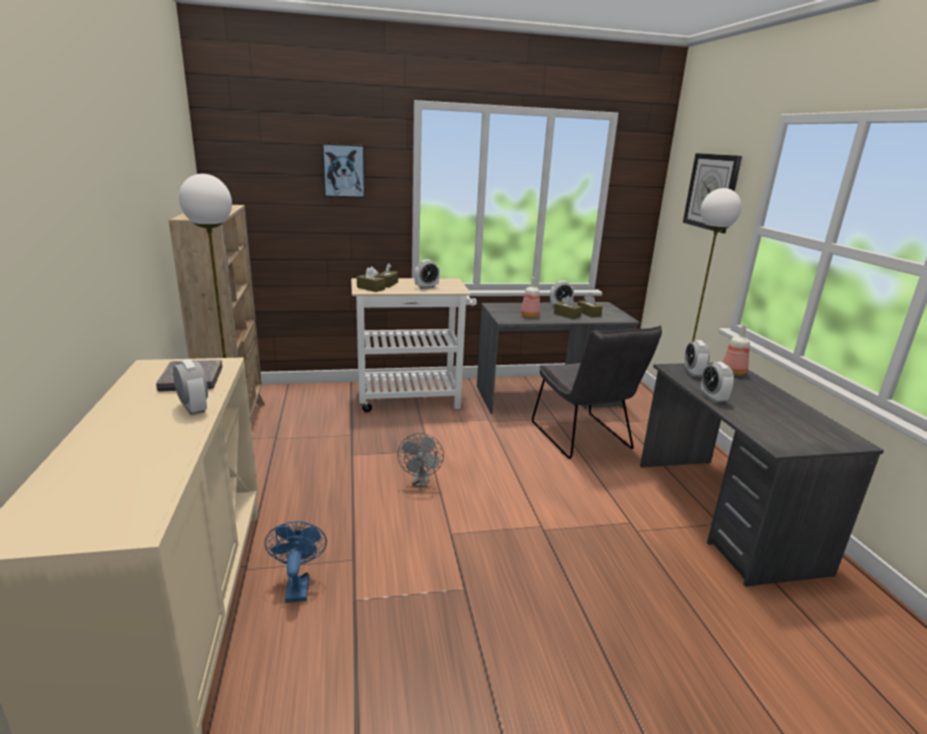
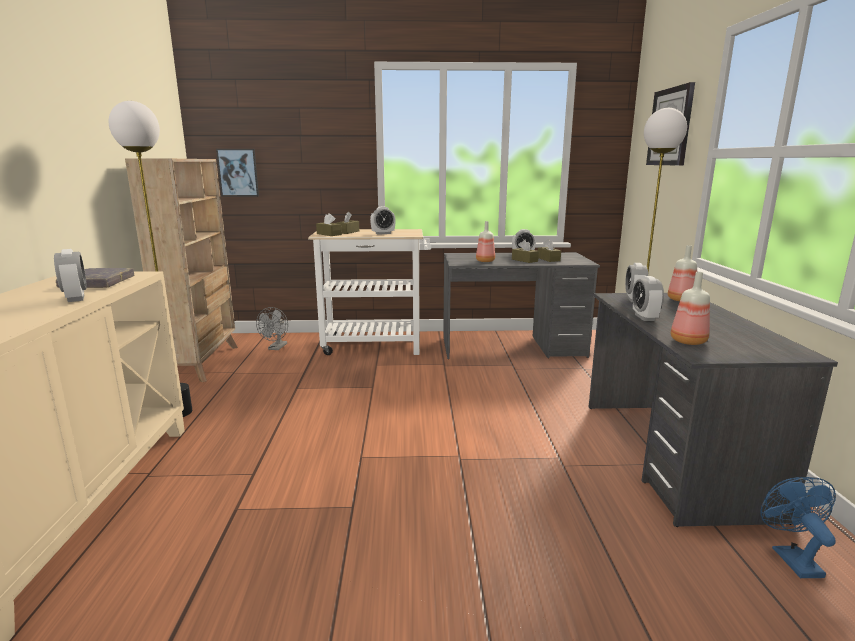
camera: 10 degrees right, 5 degrees down
(297, 585) = (188, 492): blue fan -> blue fan (791, 558)
(344, 171) = (312, 130): picture -> picture (238, 172)
(421, 483) = (351, 413): grey fan -> grey fan (276, 348)
(584, 439) = (536, 382): grey chair -> none
(761, 429) = (687, 341): none -> bottle

